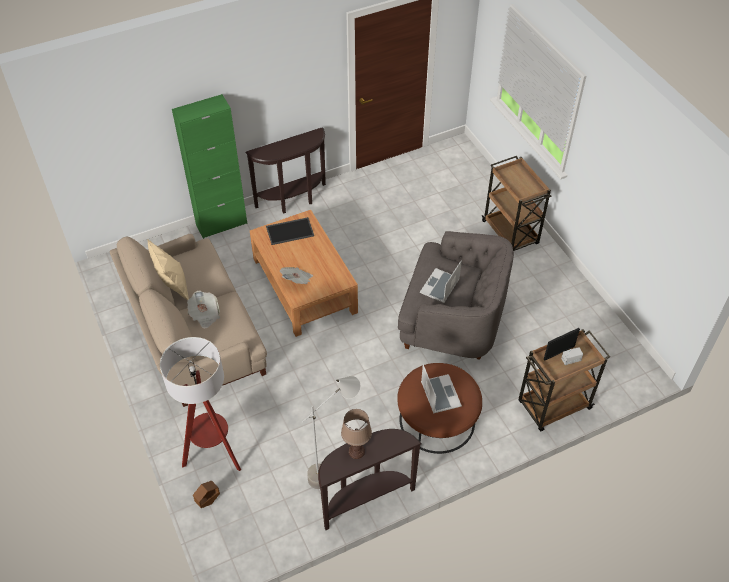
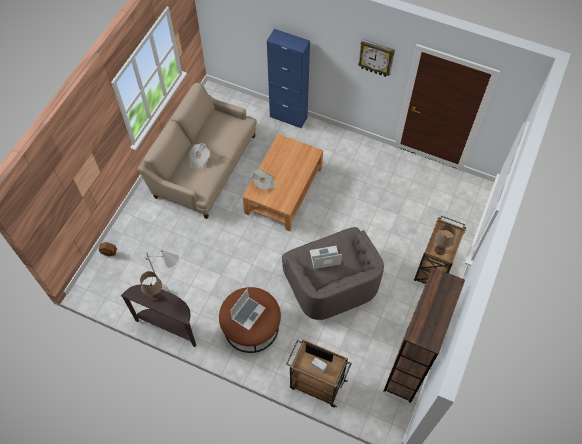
camera: 50 degrees right, 10 degrees up
(173, 286) = (205, 131): beige pillow -> none
(214, 453) = (138, 234): floor lamp -> none
(221, 224) = (288, 117): green cabinet -> blue cabinet
(290, 231) = (297, 152): tray -> none
(294, 201) = (341, 137): brown console table -> none
(306, 62) = (376, 57): none -> wall clock
(525, 190) = (439, 250): none -> brown table lamp
(595, 319) = (408, 365): none -> brown bookcase

